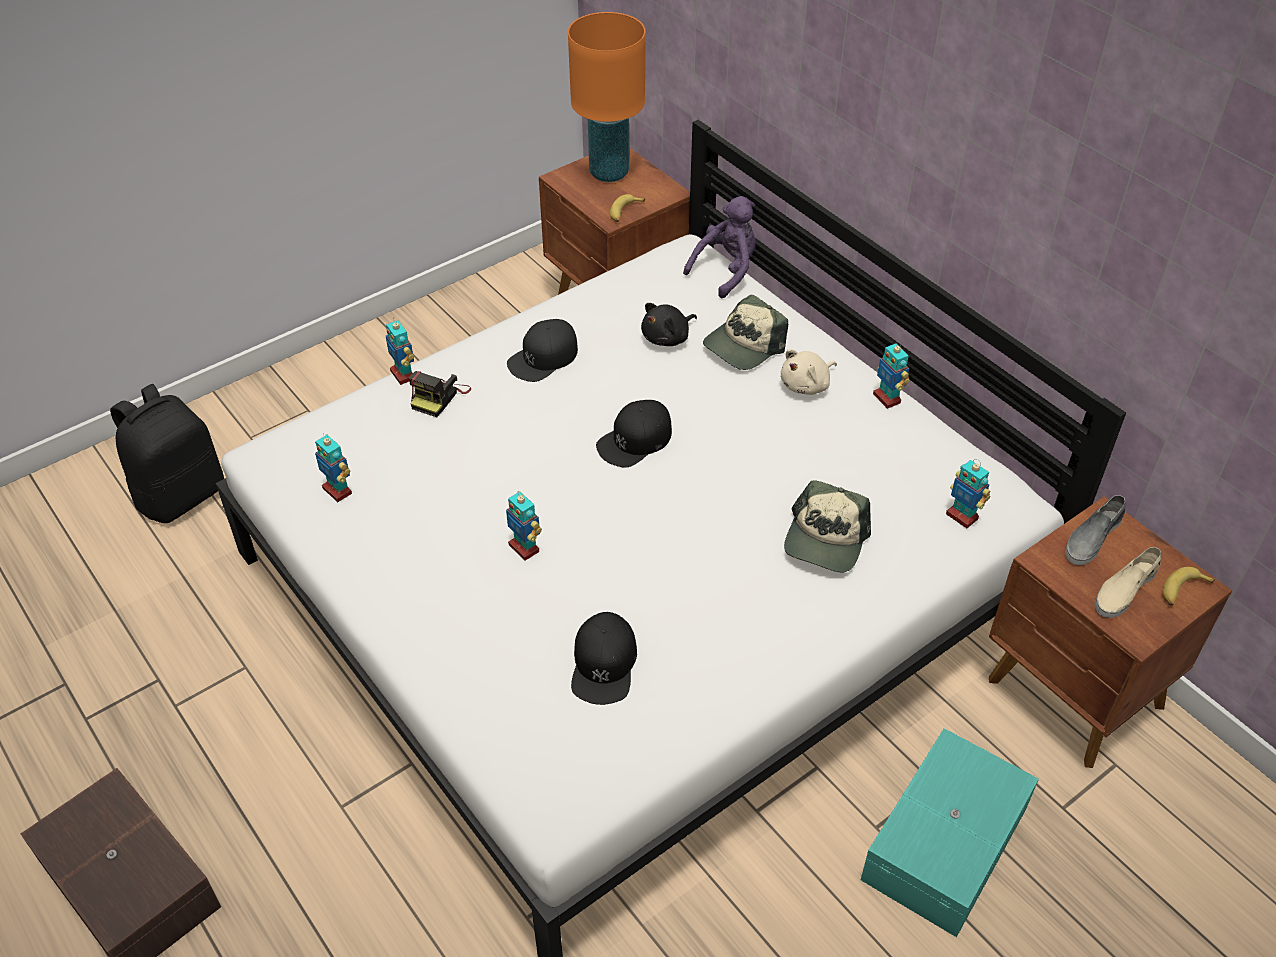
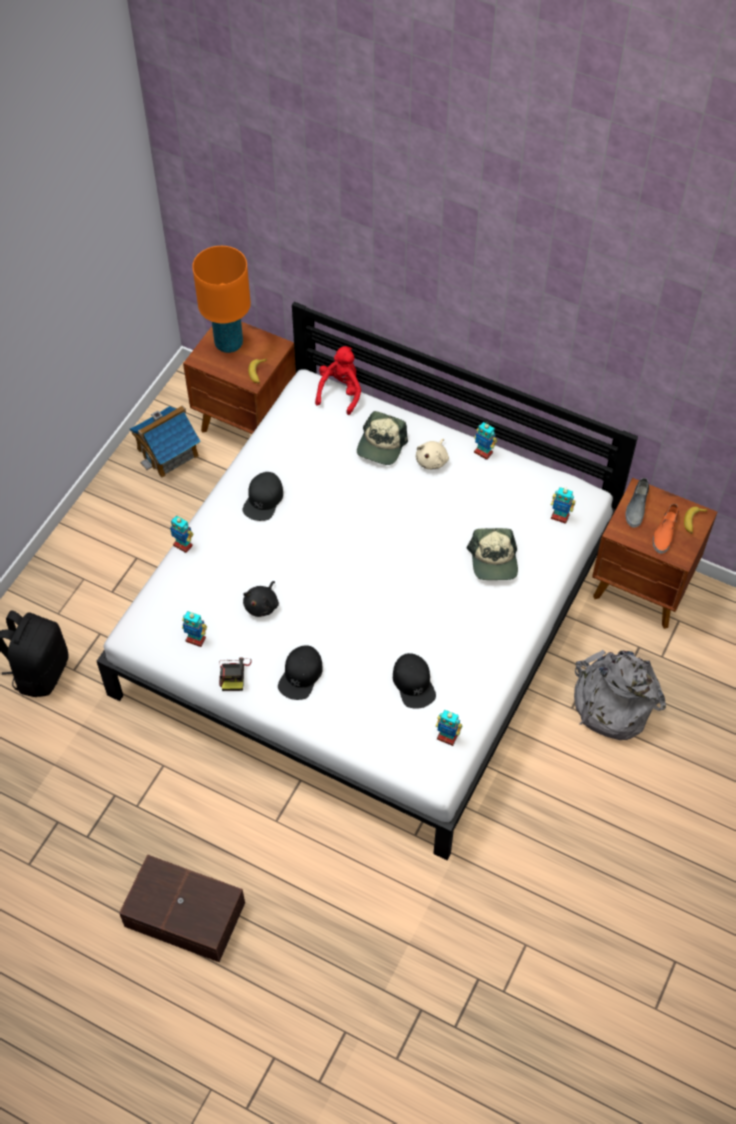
camera: 25 degrees left, 10 degrees up
(439, 397) = (216, 552): camera -> camera (234, 674)
(502, 309) = (168, 452): none -> toy house
(524, 548) = (329, 632): toy robot -> toy robot (447, 737)
(635, 440) = (353, 537): black cap -> black cap (301, 675)
(668, 338) = (332, 456): black plush toy -> black plush toy (262, 605)
(726, 270) = (340, 392): purple plush toy -> red plush toy
(948, 844) = (612, 701): turquoise storage box -> grey backpack
(1124, 589) = (664, 532): beige shoe -> orange shoe

